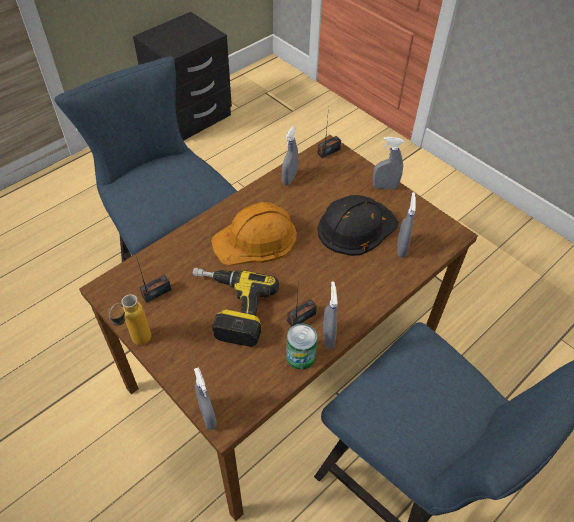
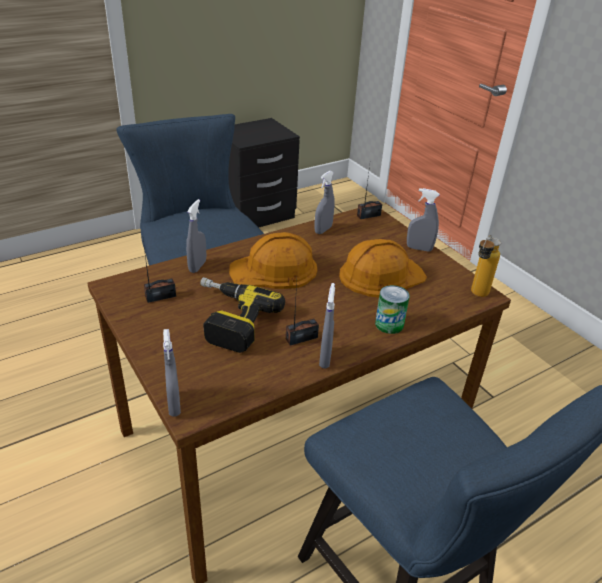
camera: 10 degrees right, 15 degrees down
(136, 343) = (125, 333): bottle -> bottle (476, 295)
(300, 356) = (290, 370): can -> can (389, 324)
(356, 227) = (380, 275): black hard hat -> orange hard hat
(401, 248) = (424, 298): grey spray bottle -> grey spray bottle (197, 266)

